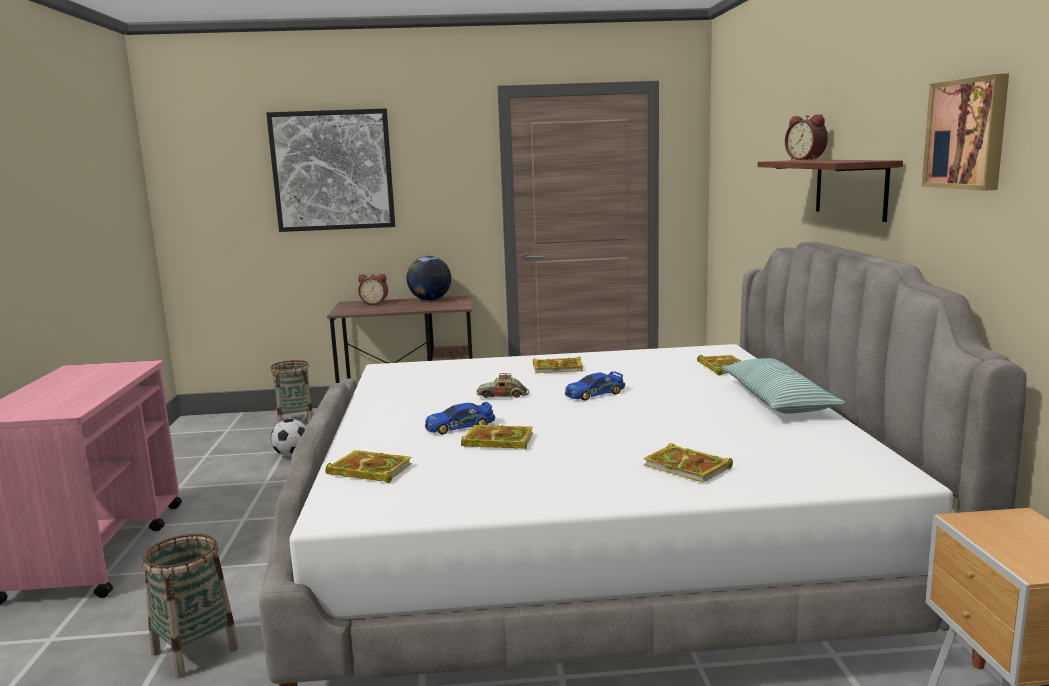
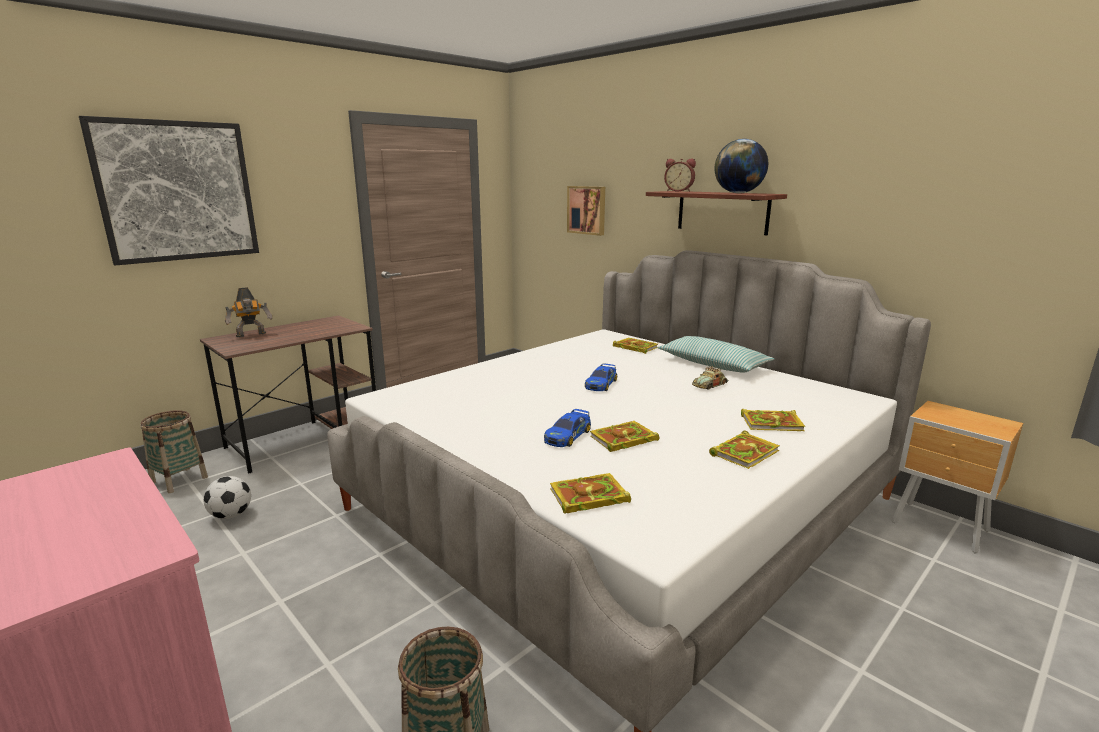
camera: 40 degrees left, 5 degrees up
(374, 303) = (251, 335): alarm clock -> toy robot
(430, 300) = (308, 325): globe -> globe (738, 193)
(503, 396) = (540, 401): toy car -> toy car (710, 385)
(559, 368) = (530, 369): book -> book (745, 452)
(968, 134) = (860, 179): picture -> picture (587, 210)

